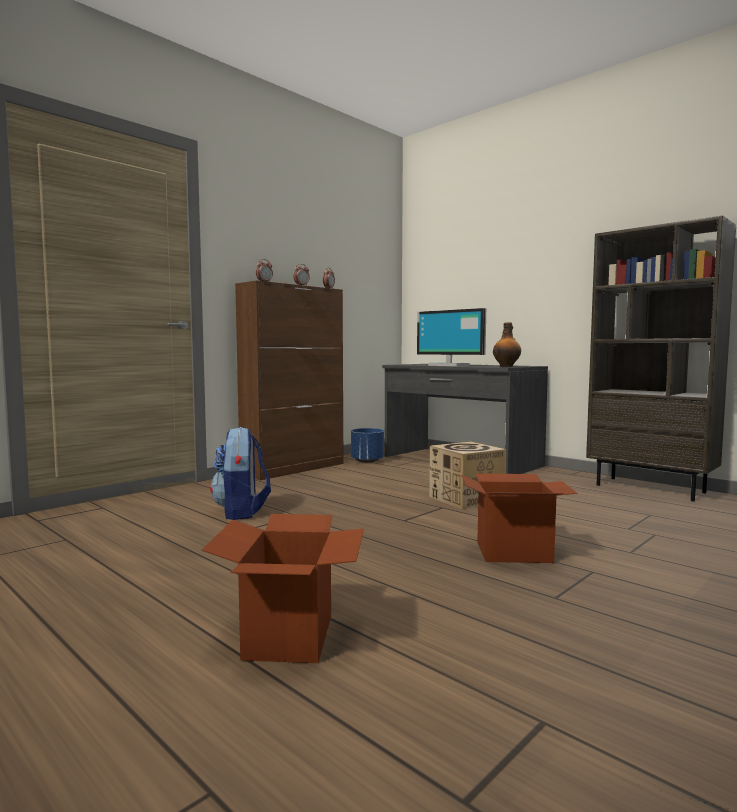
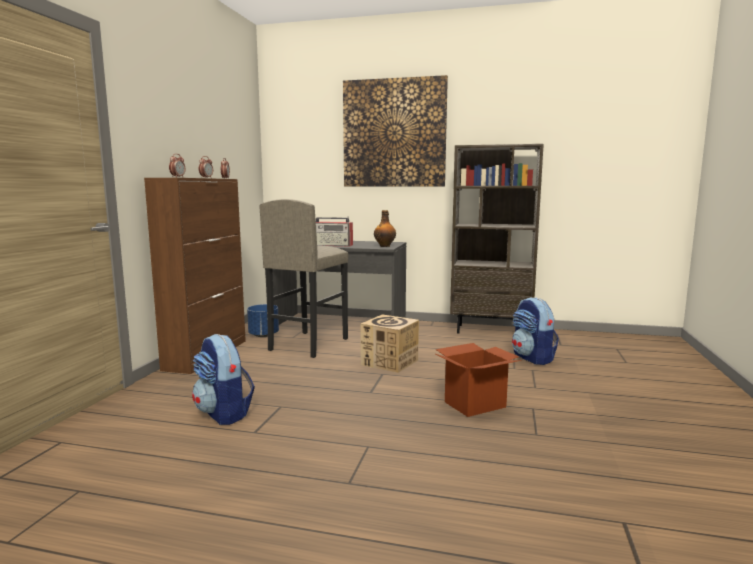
camera: 30 degrees left, 5 degrees up
(289, 637) = (425, 520): cardboard box -> none
(400, 473) = (308, 344): none -> grey stool
(449, 365) = (333, 245): monitor -> radio
(537, 232) = (394, 133): none -> picture
(674, 523) = (532, 358): none -> backpack

